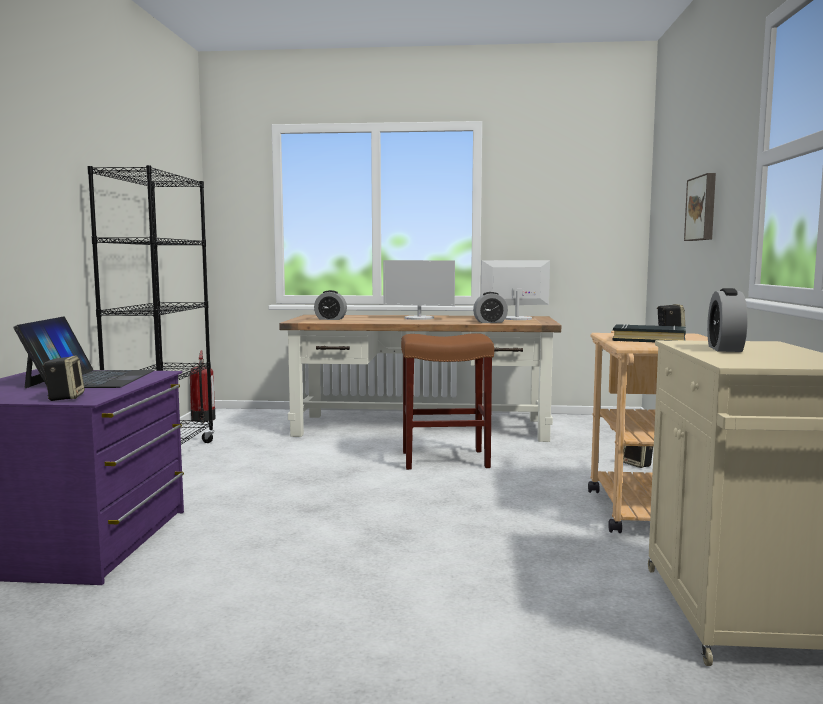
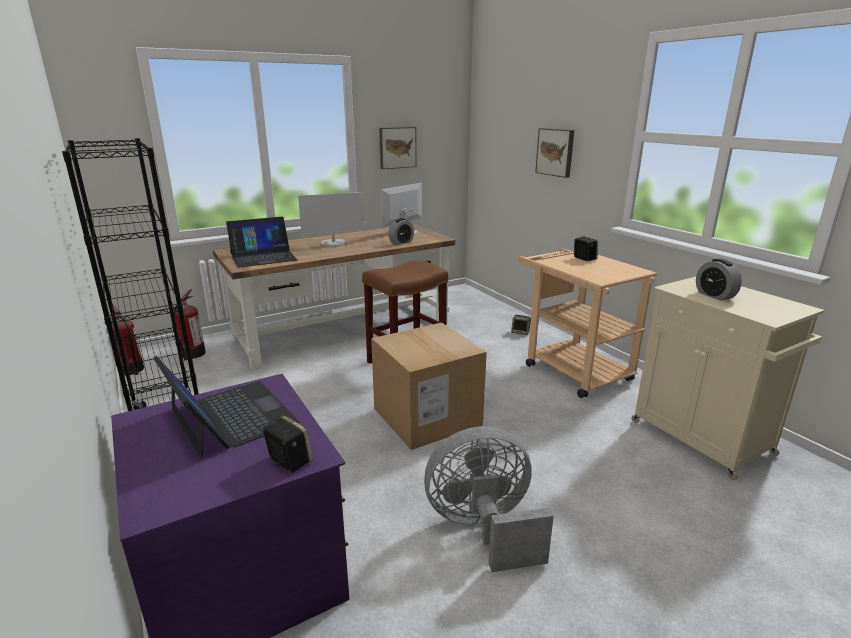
camera: 35 degrees left, 15 degrees up
(262, 419) = (192, 354): none -> fire extinguisher
(290, 588) = (483, 528): none -> grey fan
(330, 319) = (263, 257): alarm clock -> laptop
(389, 500) = (427, 416): none -> cardboard box
(538, 223) = (397, 147): none -> picture
(649, 340) = (589, 268): black book -> none

